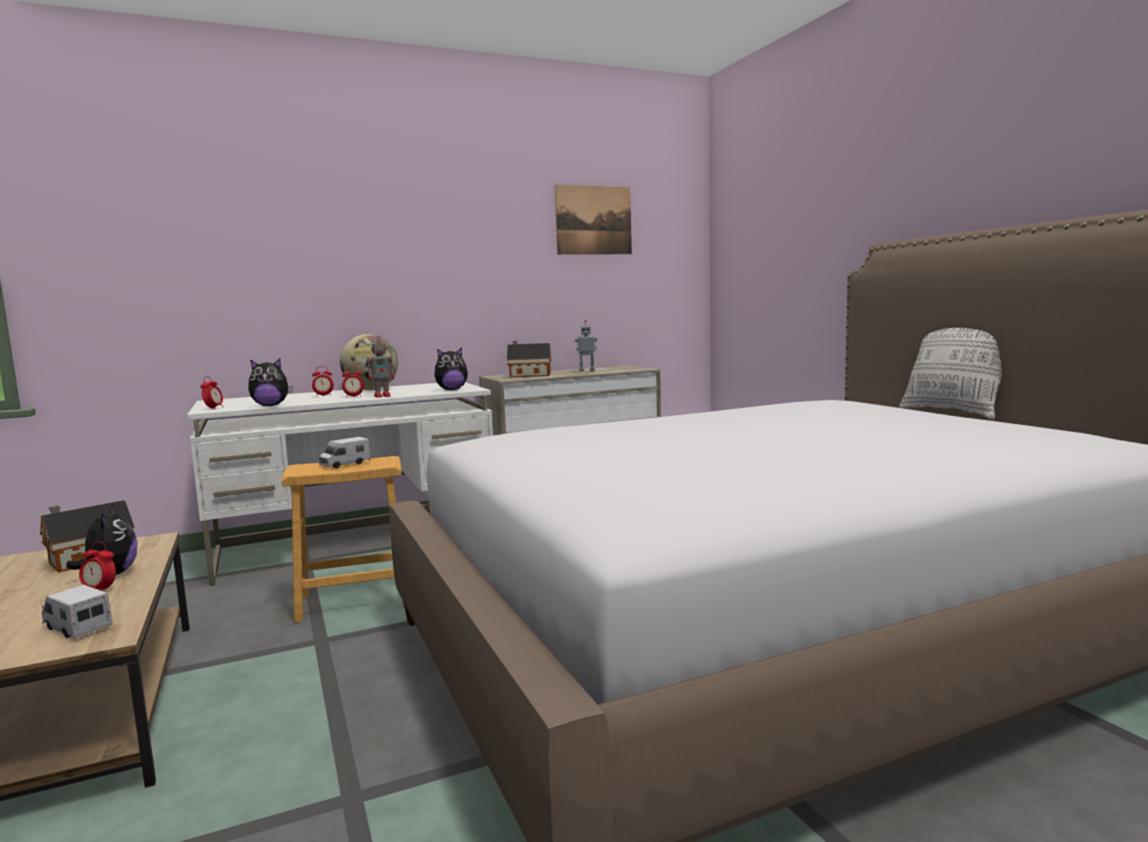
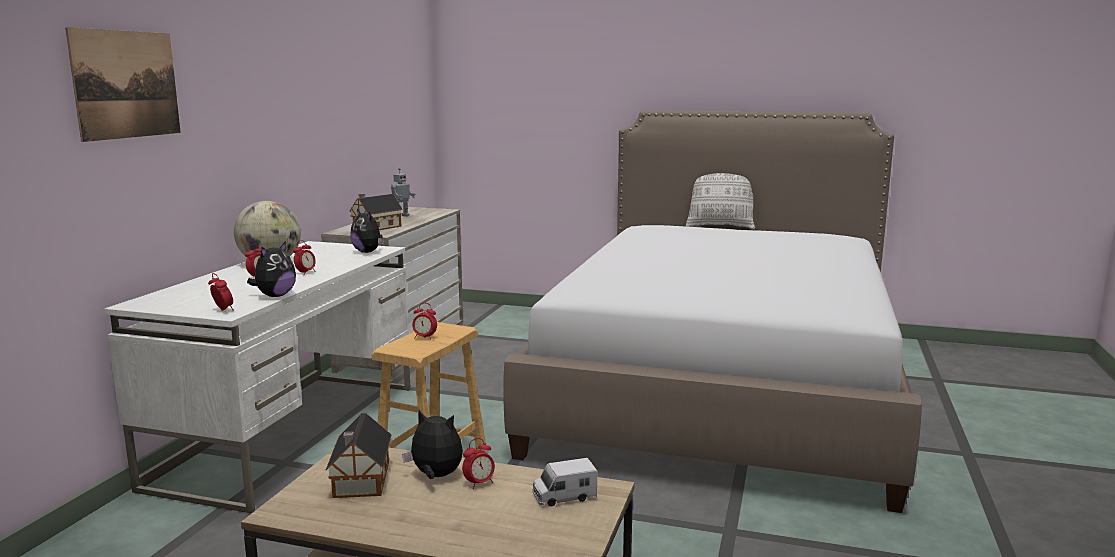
camera: 50 degrees left, 5 degrees up
(344, 464) = (424, 337): toy truck -> alarm clock
(383, 396) = (336, 267): toy robot -> none
(451, 390) = (368, 252): plush toy -> plush toy turned 120 degrees clockwise
(593, 220) = (376, 66): picture -> picture (126, 84)

